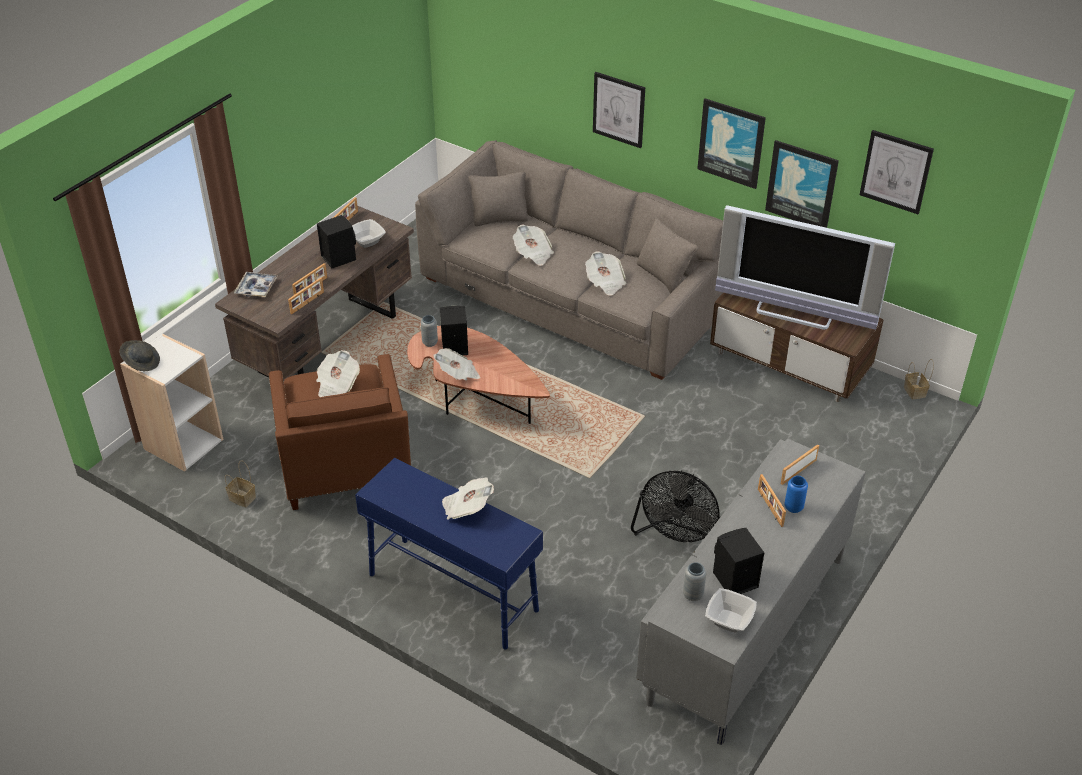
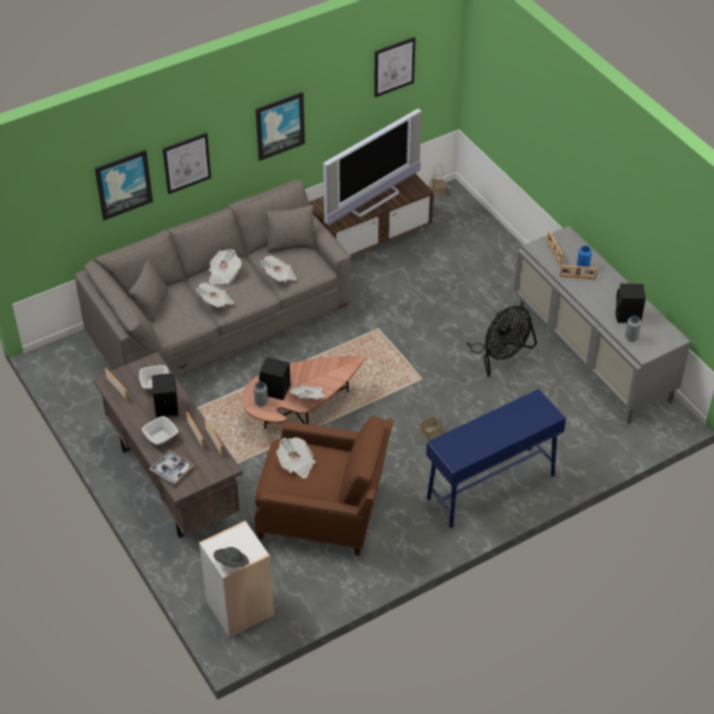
camera: 65 degrees left, 5 degrees up
(241, 498) = (327, 584): basket -> basket (430, 433)
(467, 508) = (498, 418): newspaper -> newspaper (224, 274)
(729, 619) = (657, 330): bowl -> bowl (160, 437)
(801, 184) = (334, 118): picture -> picture (123, 184)

